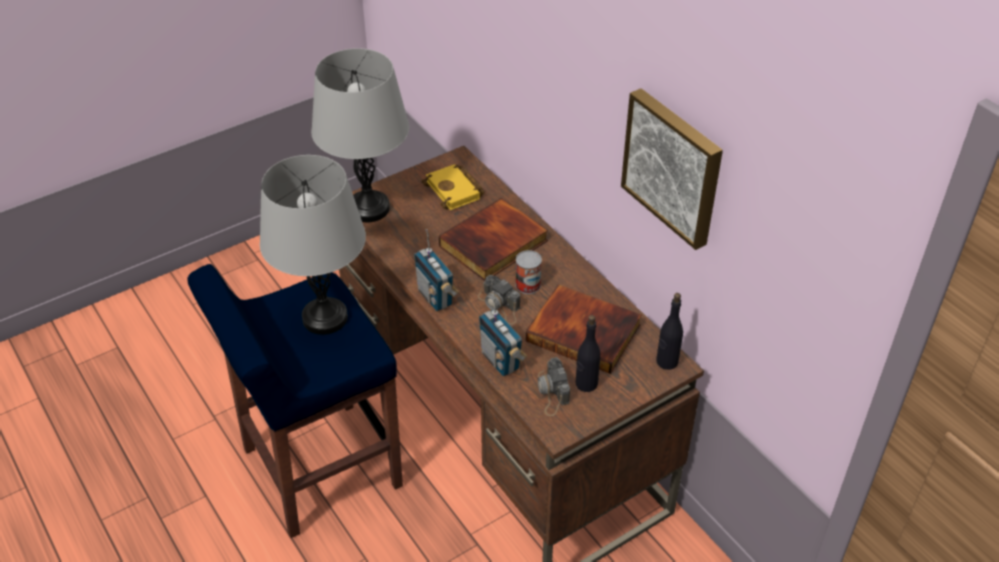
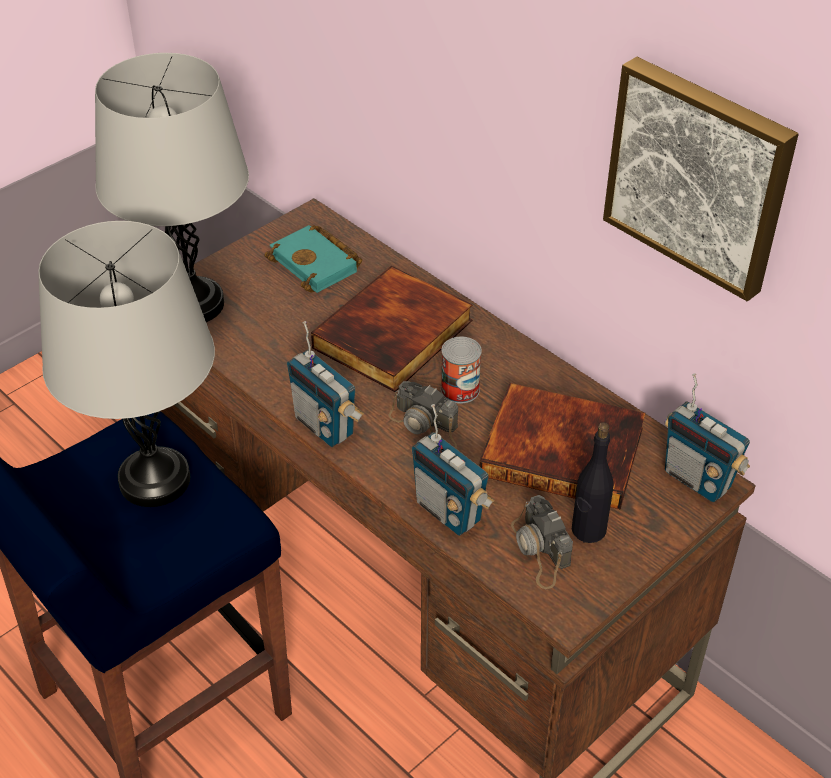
camera: 10 degrees left, 0 degrees up
(455, 191) = (318, 264): yellow book -> turquoise book
(666, 362) = (698, 479): black bottle -> radio

